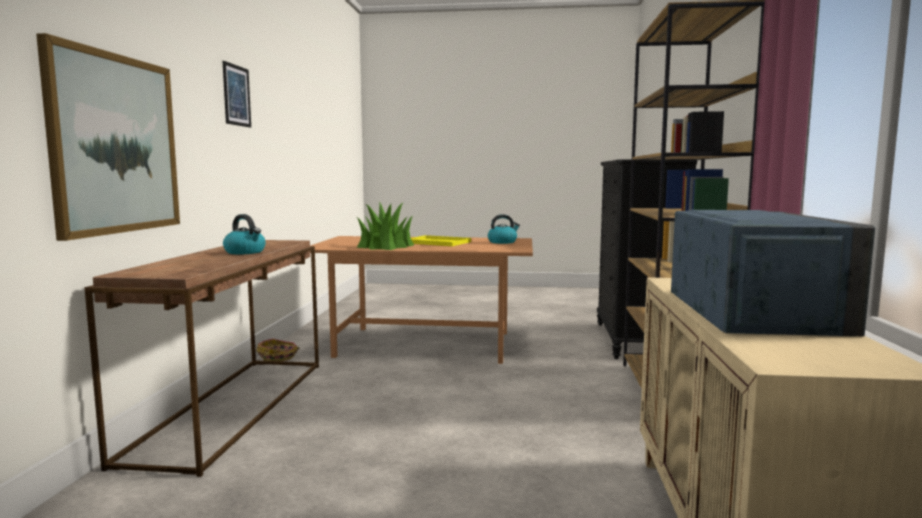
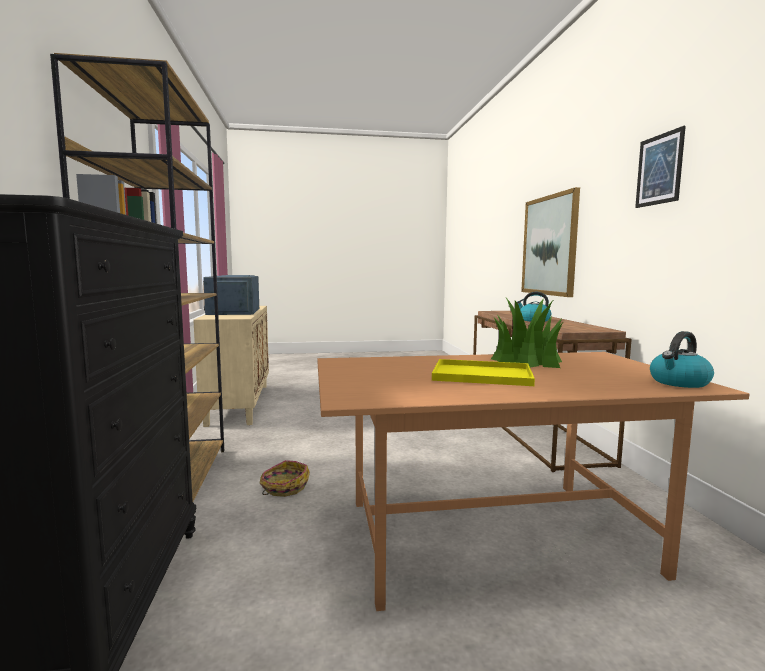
camera: 165 degrees right, 0 degrees up
(279, 357) = (623, 481): basket -> basket (284, 488)
(502, 242) = (374, 382): kettle -> kettle (679, 382)

